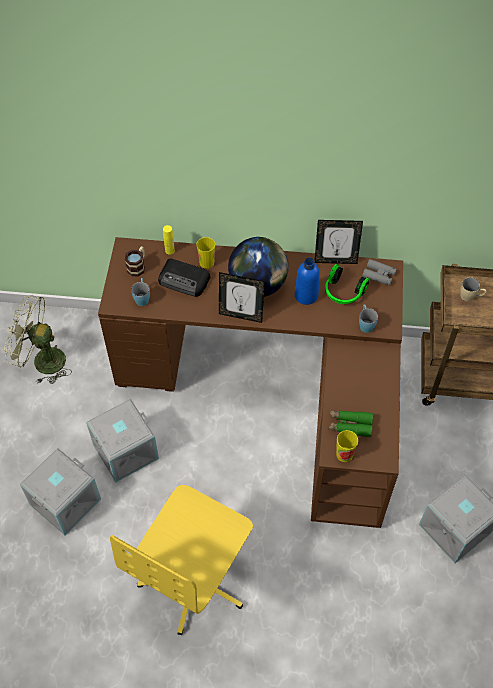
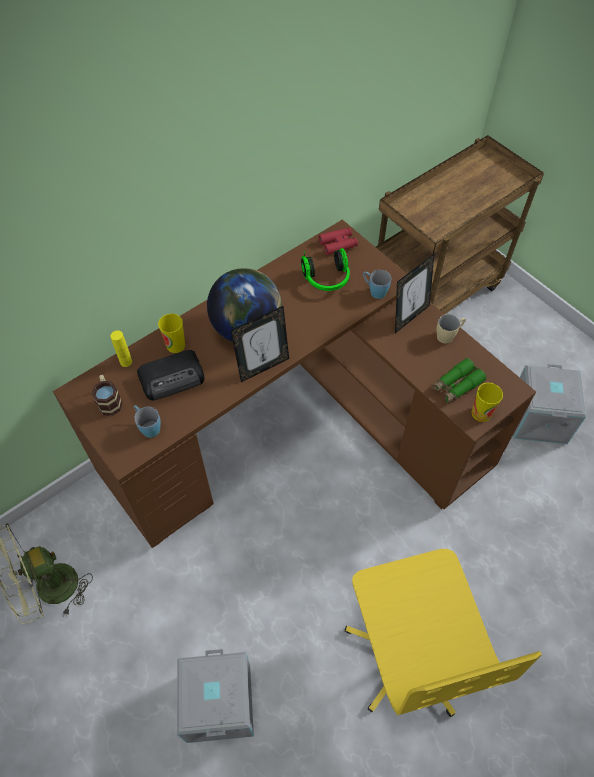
camera: 45 degrees left, 0 degrees up
(125, 450) = (224, 599): grey storage box -> none
(306, 295) = (299, 305): blue bottle -> none
(335, 260) = (289, 258): picture frame -> picture frame (409, 317)
(379, 275) = (338, 244): grey binoculars -> red binoculars
(470, 297) = (423, 211): beige mug -> beige mug (448, 335)

